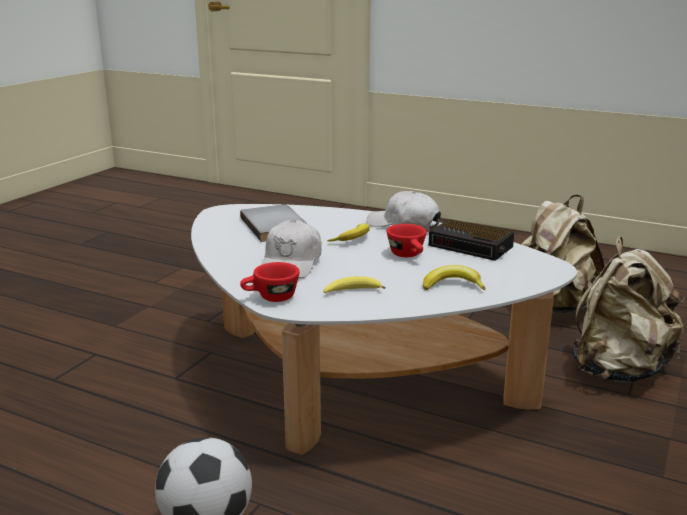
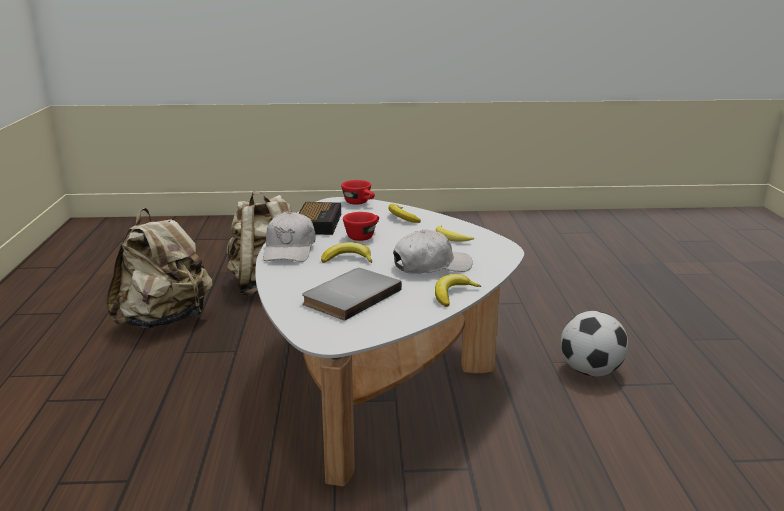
camera: 120 degrees left, 0 degrees up
(223, 255) = (452, 294): none -> banana
(270, 298) = (500, 256): red cup -> red cup (360, 203)

